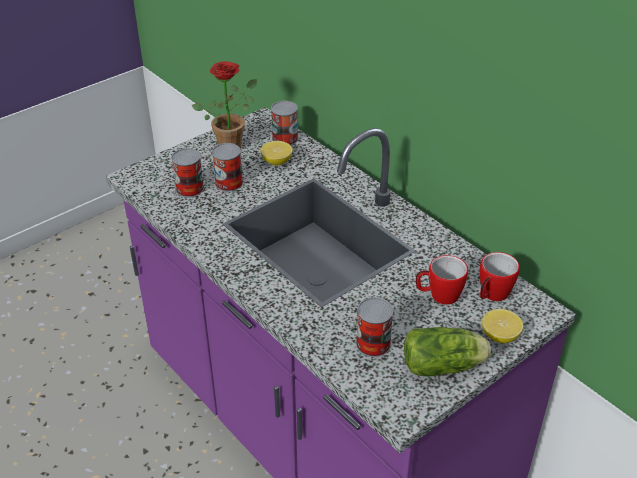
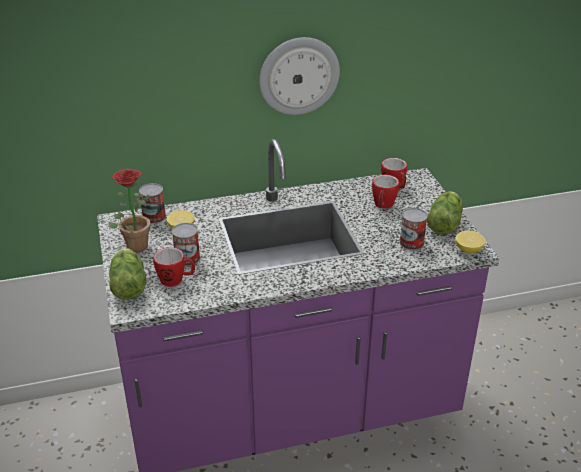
camera: 65 degrees left, 5 degrees down
(168, 163) = (128, 284): none -> lettuce
(189, 188) = (176, 280): can -> mug
(450, 77) = (299, 75): none -> wall clock
(500, 336) = (431, 197): lemon -> lemon (468, 250)

